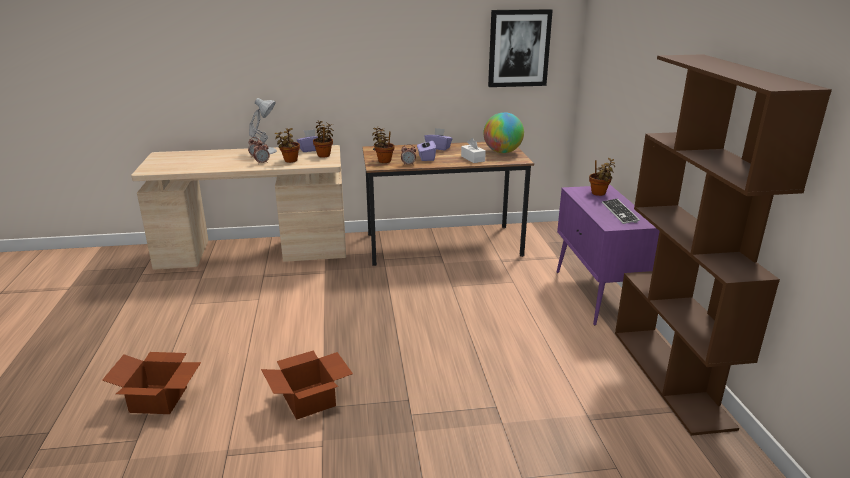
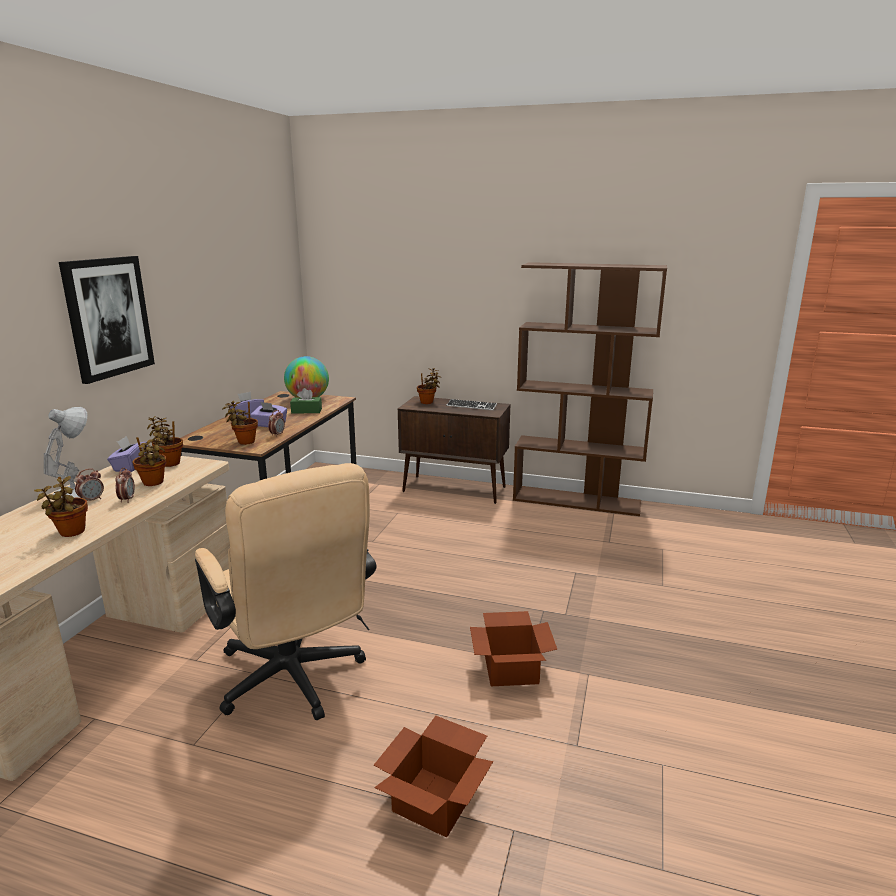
camera: 65 degrees left, 5 degrees down
(213, 166) = (70, 533): none -> potted plant
(255, 314) = (294, 682): none -> beige office chair
(473, 158) = (306, 411): white tissue box -> green tissue box
(519, 48) = (268, 290): picture -> picture (108, 317)
(596, 296) = (455, 489): purple cabinet -> brown cabinet

